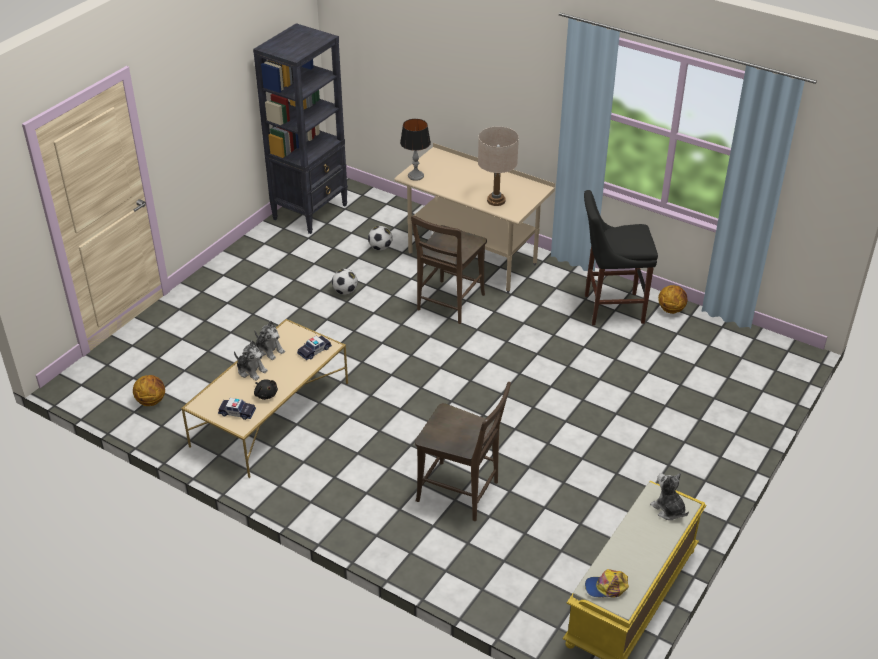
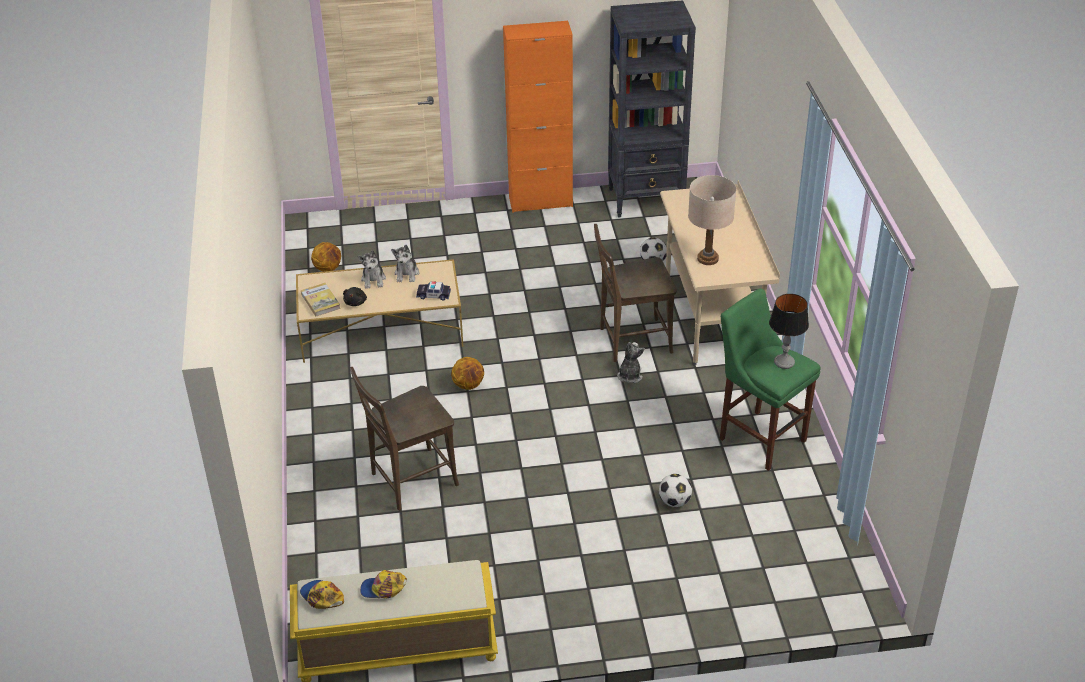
camera: 50 degrees right, 0 degrees up
(237, 412) = (320, 301): toy car -> book
(239, 255) = (540, 202): none -> orange cabinet
(345, 291) = (570, 278): football -> football (674, 502)
(415, 176) = (679, 199): table lamp -> table lamp (784, 362)
(462, 493) = (410, 481): brown chair -> brown chair turned 75 degrees clockwise
(610, 308) = (759, 437): black stool -> green stool
(631, 548) = (383, 589): none -> cap
(668, 509) = (455, 589): plush toy -> plush toy (629, 376)
(671, 309) = (814, 477): basketball -> basketball (469, 385)

